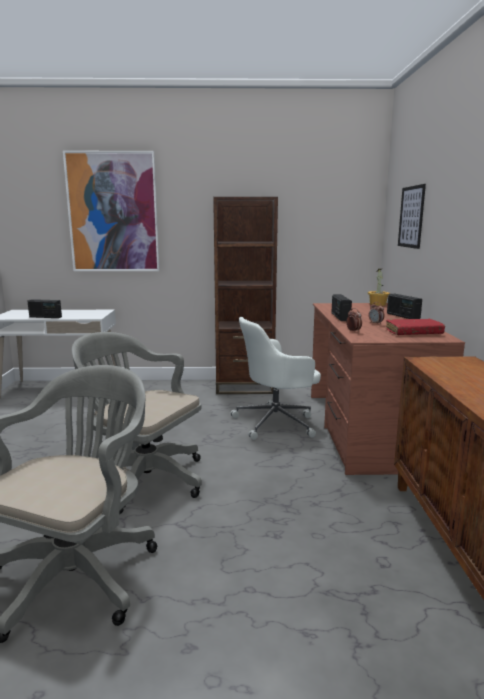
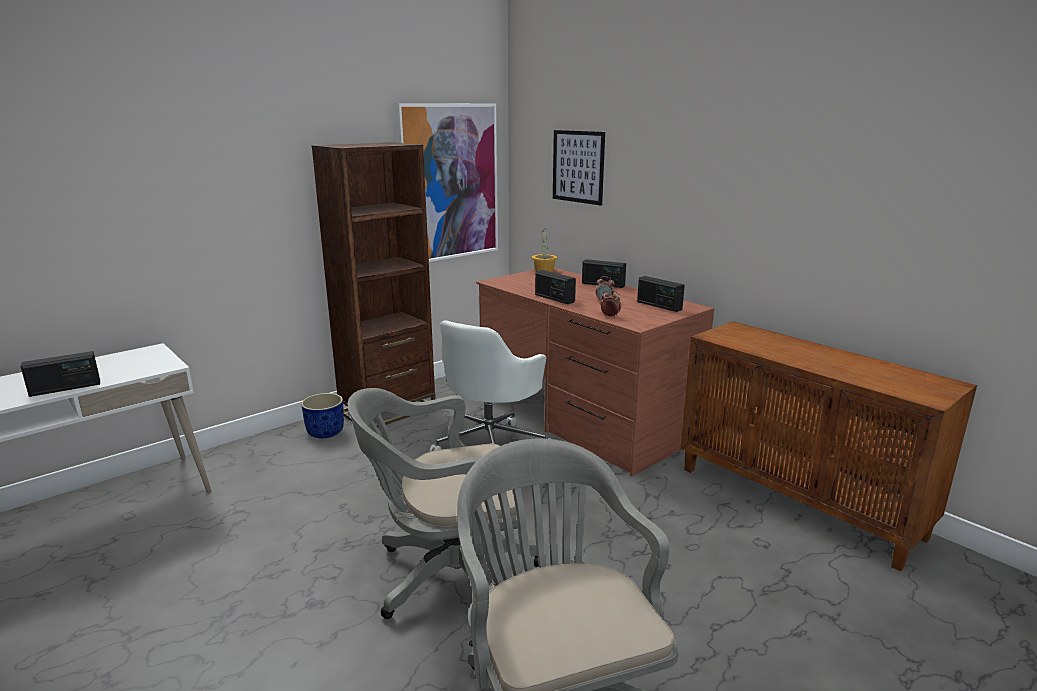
camera: 40 degrees left, 5 degrees up
(113, 212) = (137, 176): picture -> picture (449, 182)
(195, 388) = (325, 432): none -> blue planter
(413, 333) = (659, 306): red book -> radio

